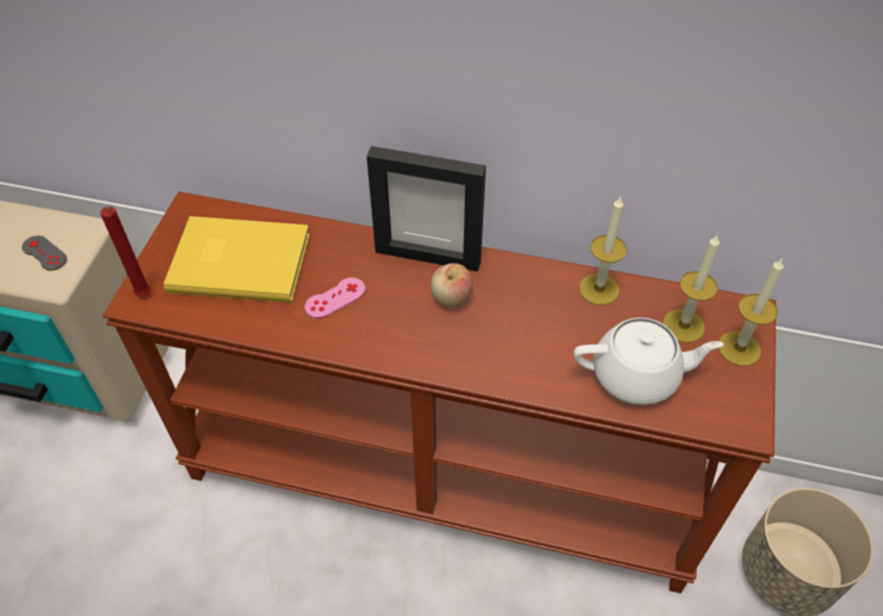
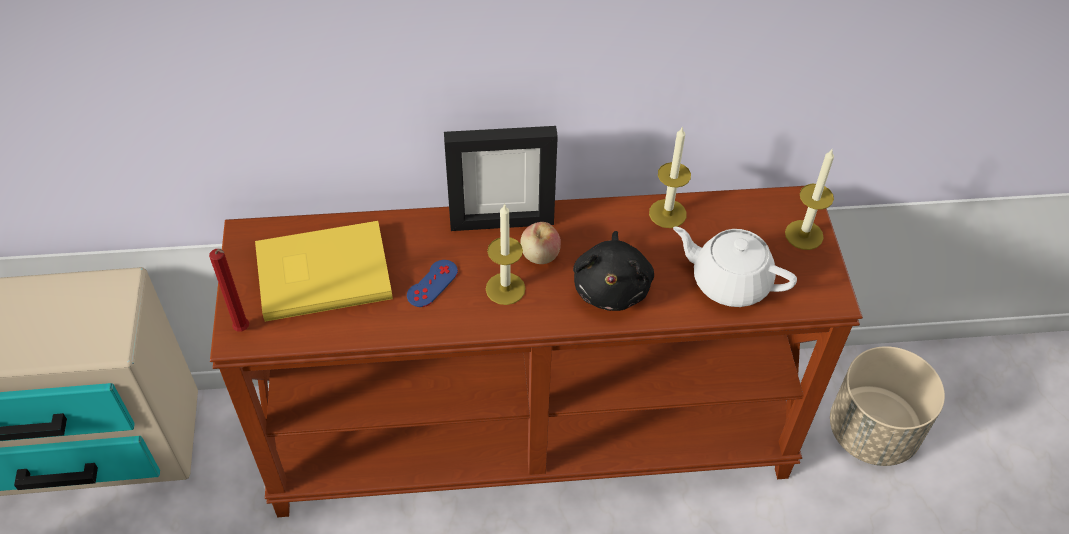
camera: 20 degrees left, 0 degrees up
(44, 253) = (85, 319): grey game controller -> none
(335, 298) = (432, 283): pink game controller -> blue game controller
(510, 348) = (612, 287): none -> black plush toy
(637, 376) = (729, 281): white teapot -> white teapot turned 135 degrees counterclockwise
(683, 325) = (751, 227): candle -> candle (505, 288)

